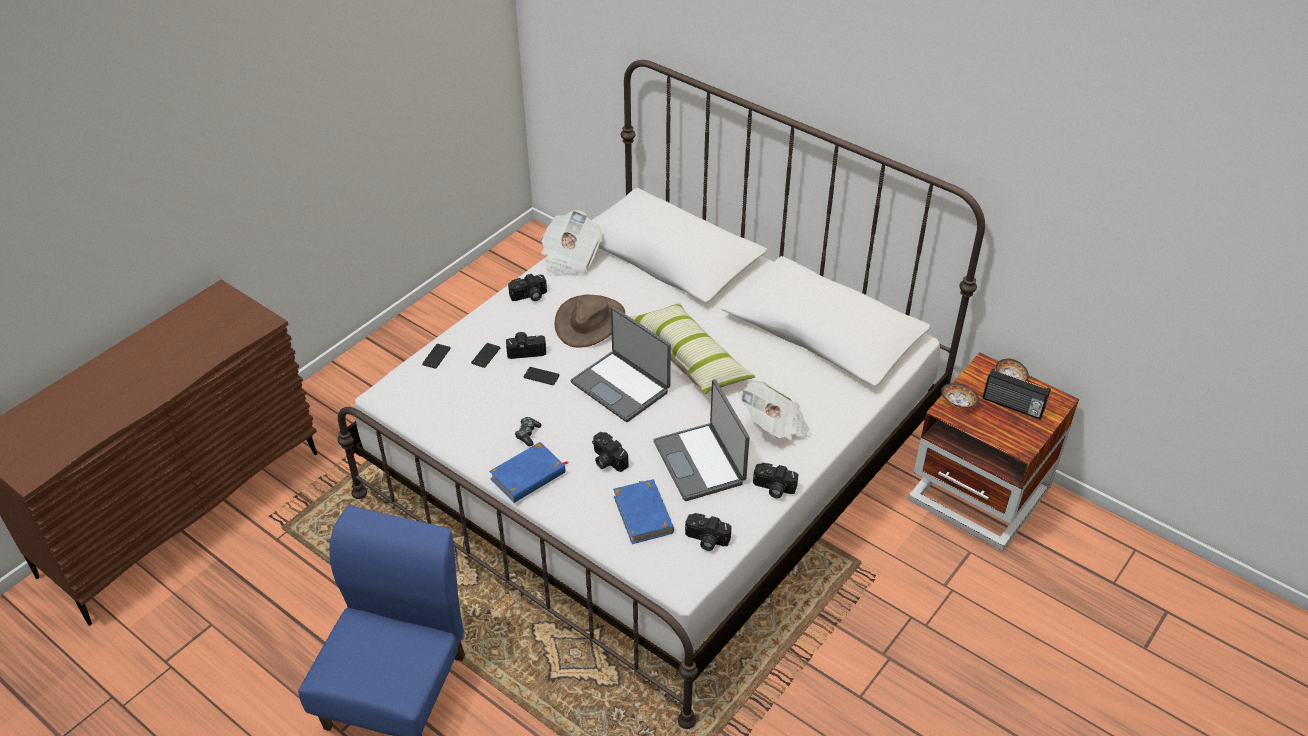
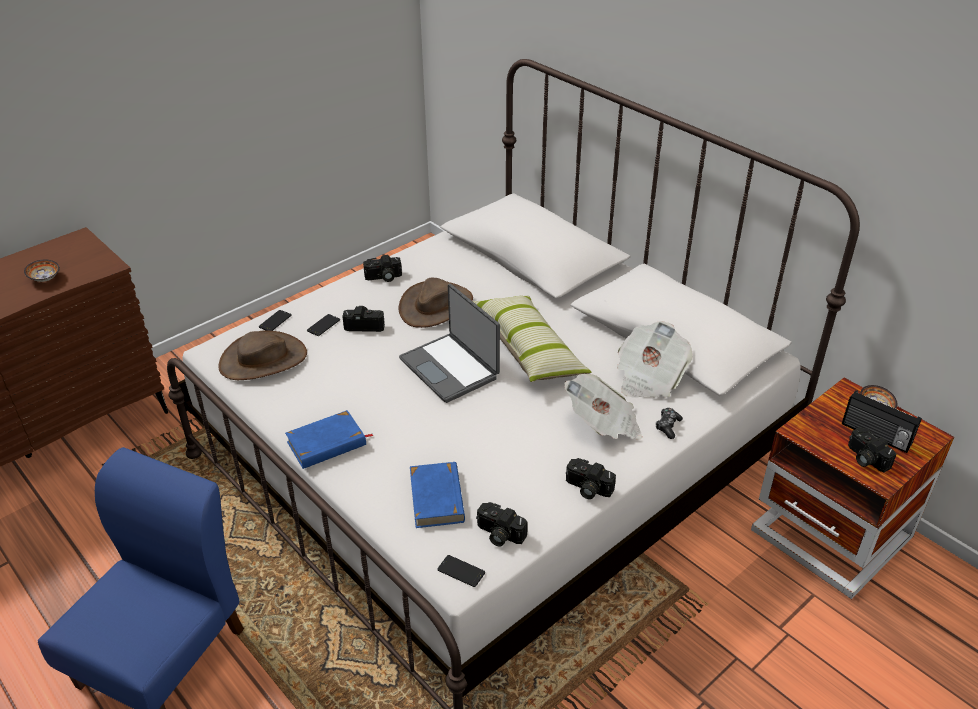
camera: 10 degrees right, 5 degrees down
(438, 399) = (263, 360): none -> brown hat
(528, 434) = (340, 403): game controller -> game controller (667, 426)
(541, 376) = (372, 350): phone -> phone (461, 571)
(569, 258) = (433, 249): newspaper -> newspaper (649, 377)
(606, 460) = (414, 438): camera -> camera (865, 458)
(701, 462) = (514, 452): laptop -> none
(958, 403) = (813, 426): bowl -> bowl (44, 279)

